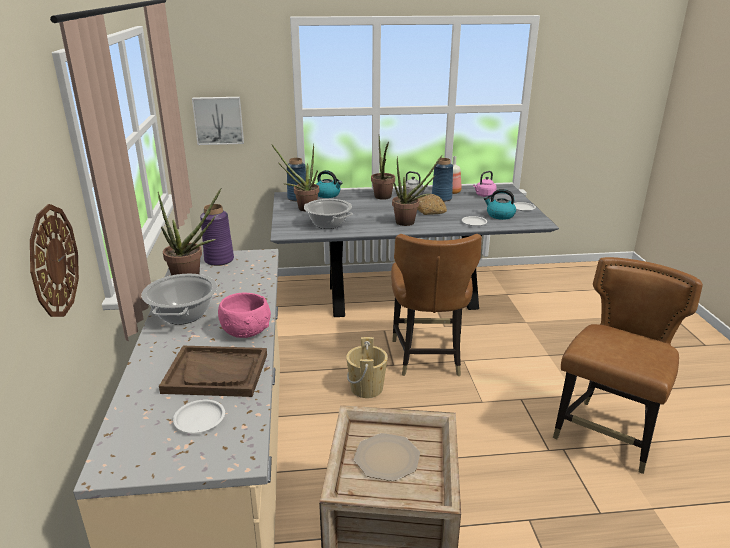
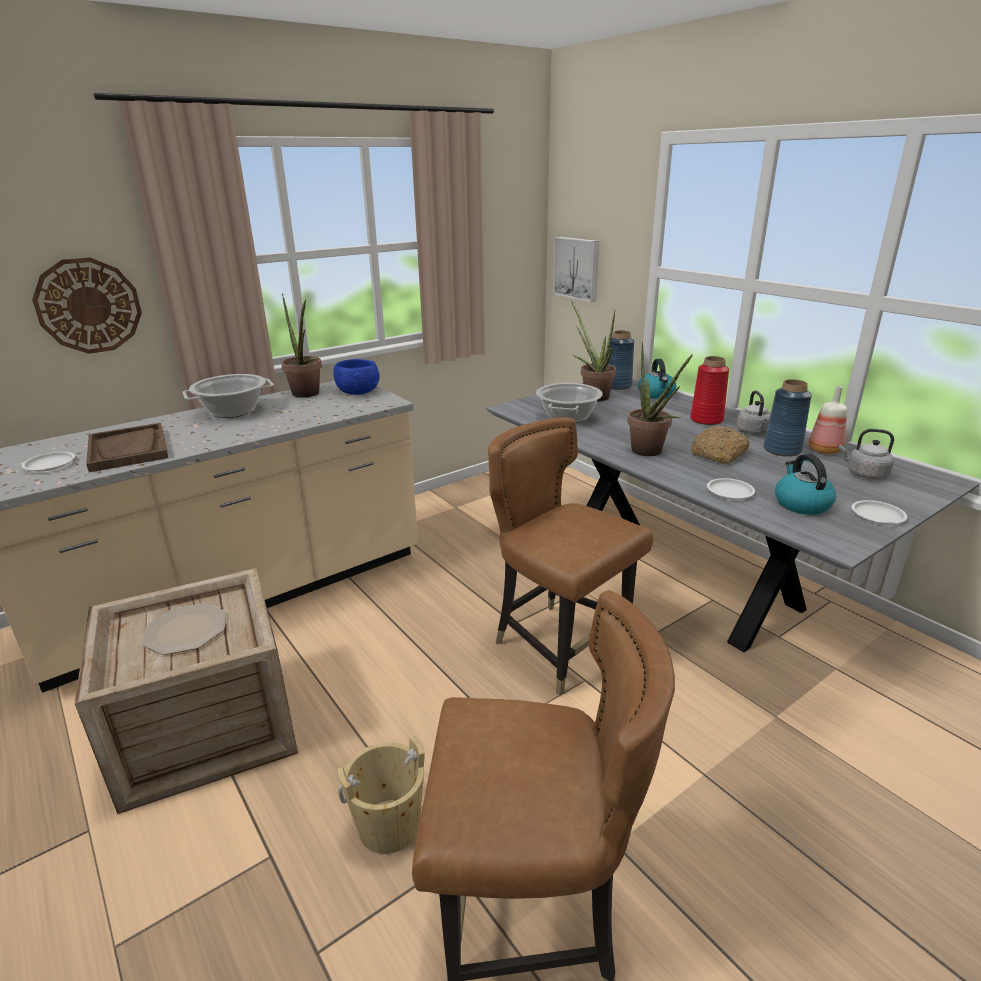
camera: 60 degrees right, 0 degrees up
(219, 260) = (358, 391): purple vase -> blue bowl
(246, 330) = (214, 438): pink bowl -> none
(366, 388) = (448, 620): beige bucket -> beige bucket (389, 825)
(383, 198) = (706, 420): potted plant -> red vase
(428, 357) = (560, 645): brown chair -> brown chair turned 75 degrees clockwise
(484, 195) = (864, 474): pink kettle -> grey kettle

